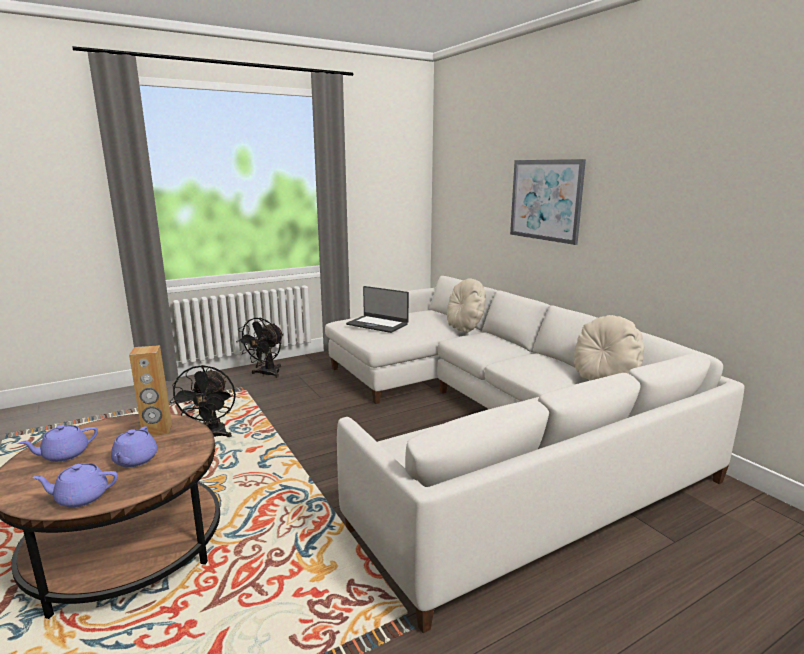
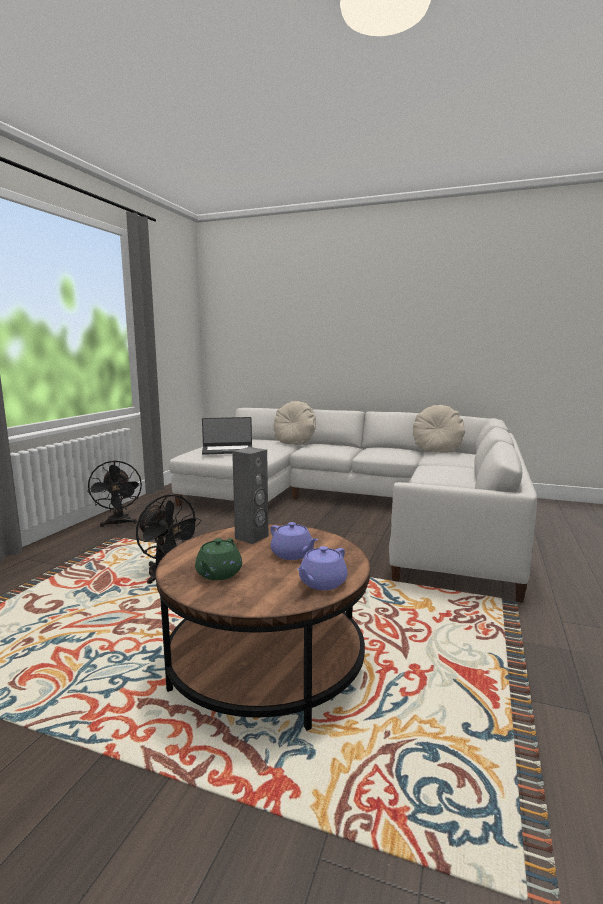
camera: 40 degrees left, 5 degrees down
(64, 455) = (218, 574): purple teapot -> green teapot
(157, 430) = (252, 537): brown speaker -> grey speaker
(545, 200) = (339, 336): picture -> none

